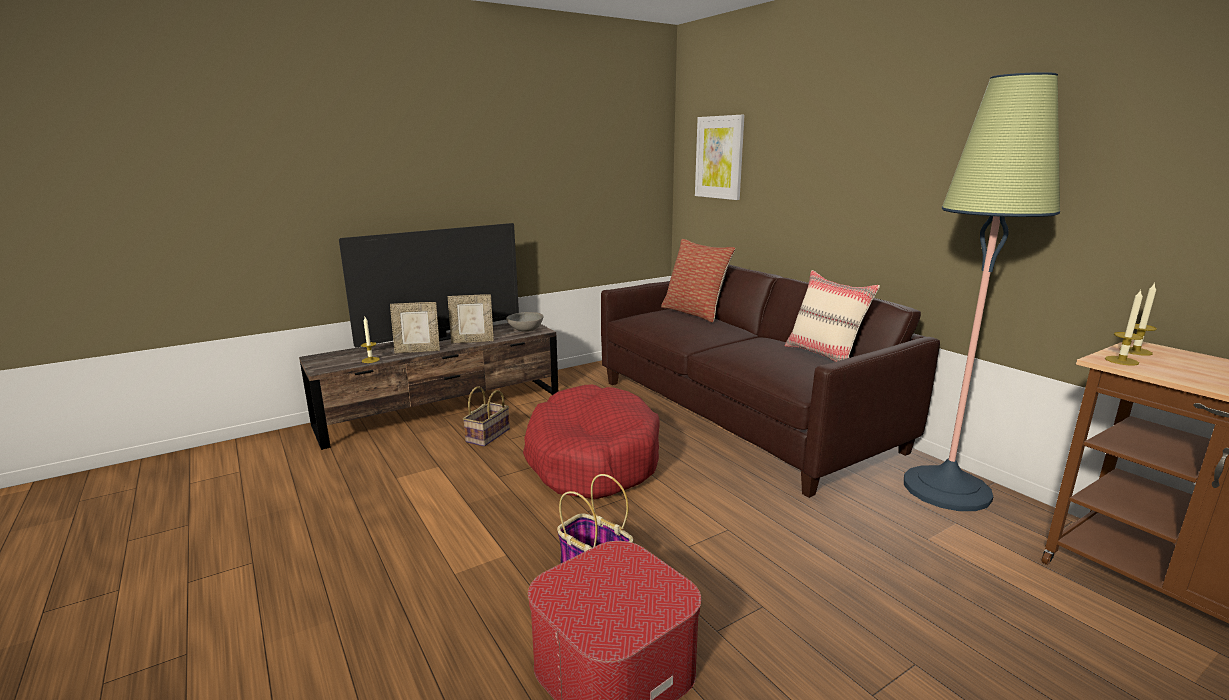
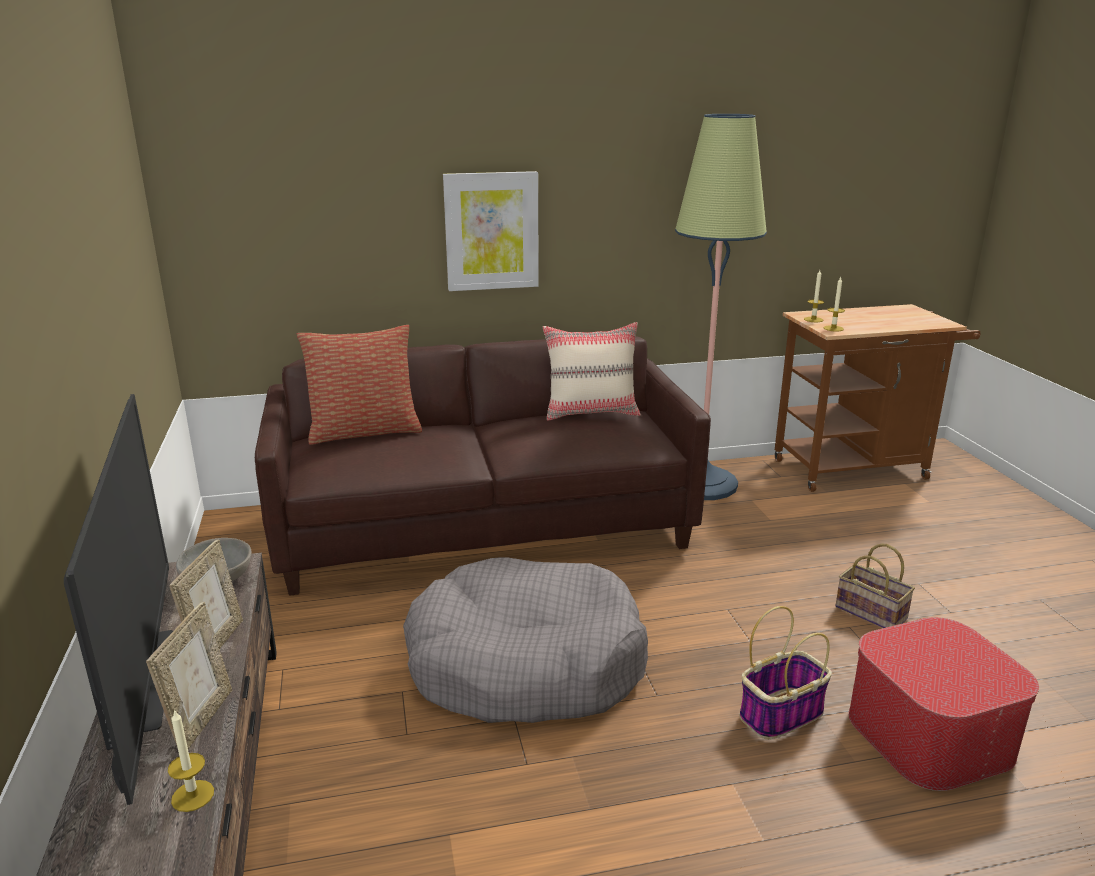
camera: 70 degrees left, 5 degrees up
(488, 436) = (377, 758): basket -> basket (873, 613)
(592, 458) = (525, 664): red dog bed -> grey dog bed
(719, 157) = (274, 198): picture -> picture (491, 231)

